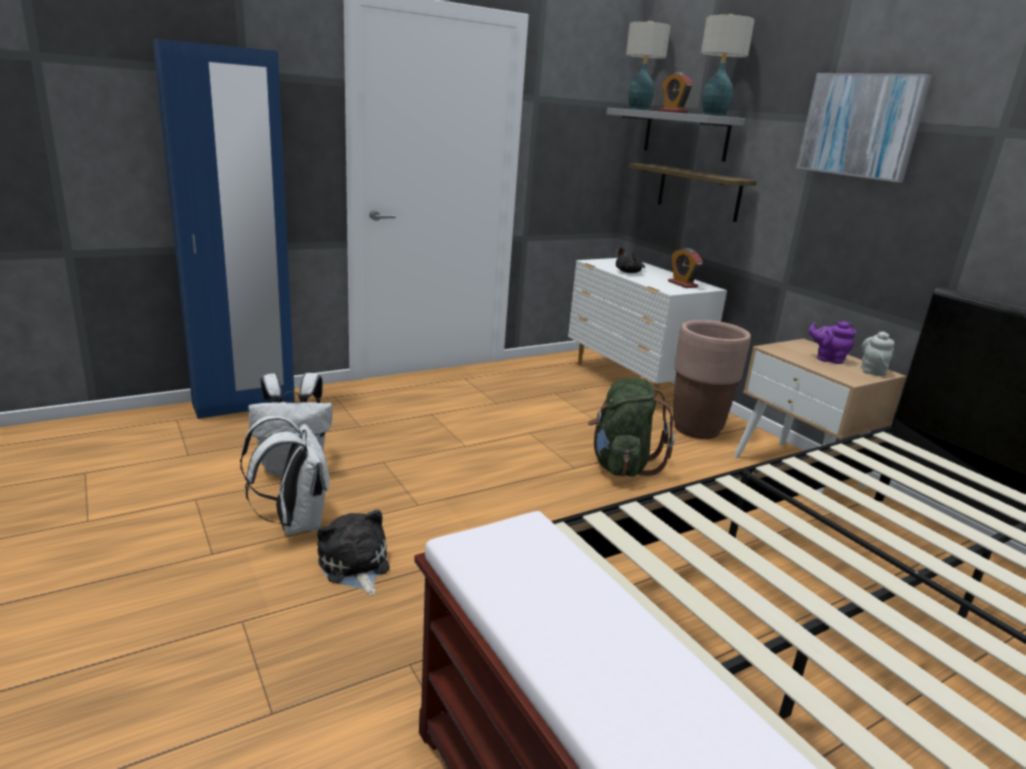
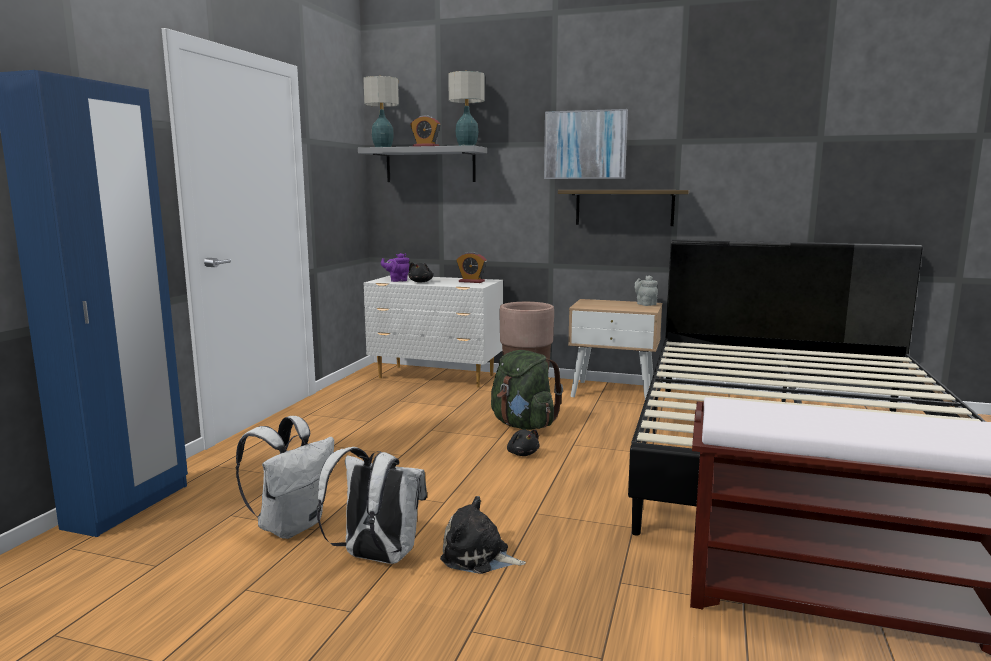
camera: 40 degrees left, 10 degrees down
(565, 493) = (522, 453): none -> black plush toy
(698, 192) = (454, 209): shelf -> shelf (624, 207)
(827, 359) = (616, 304): purple teapot -> purple teapot (397, 280)

